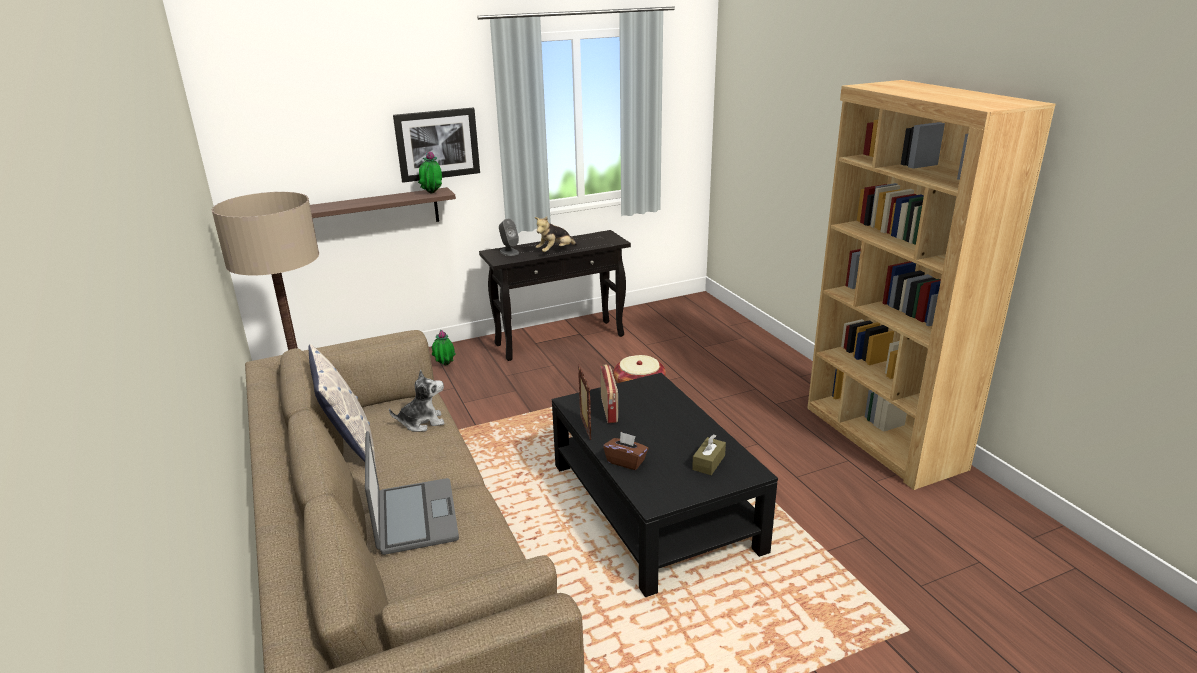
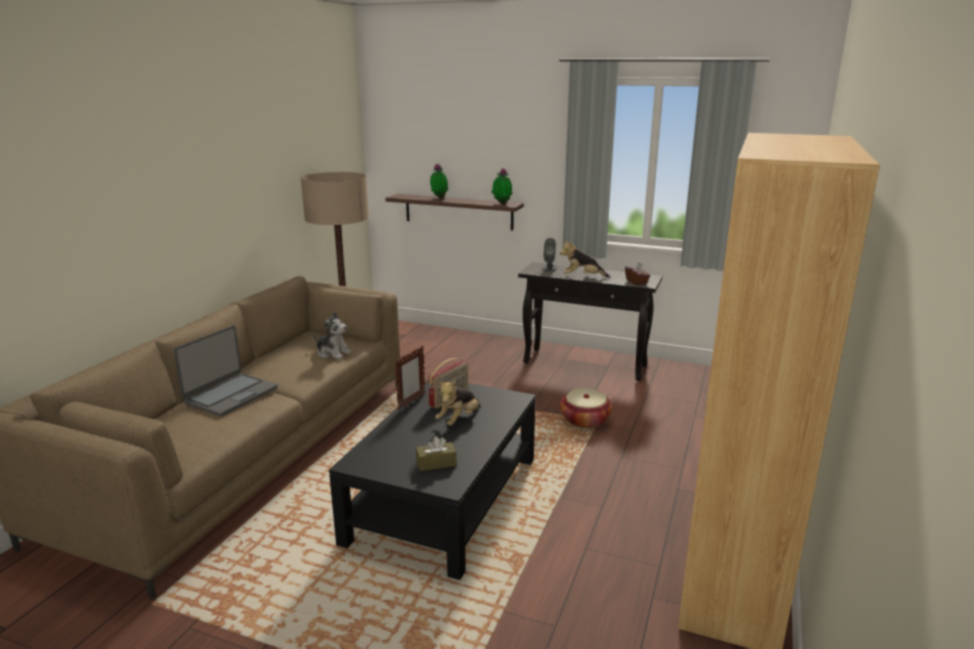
camera: 45 degrees right, 5 degrees down
(350, 447) = (280, 349): pillow -> none
(437, 144) = (520, 165): picture -> none
(445, 366) = (480, 349): potted plant -> potted plant (439, 198)
(626, 461) = (391, 433): brown tissue box -> brown tissue box (636, 282)
(651, 421) = (459, 419): none -> plush toy

